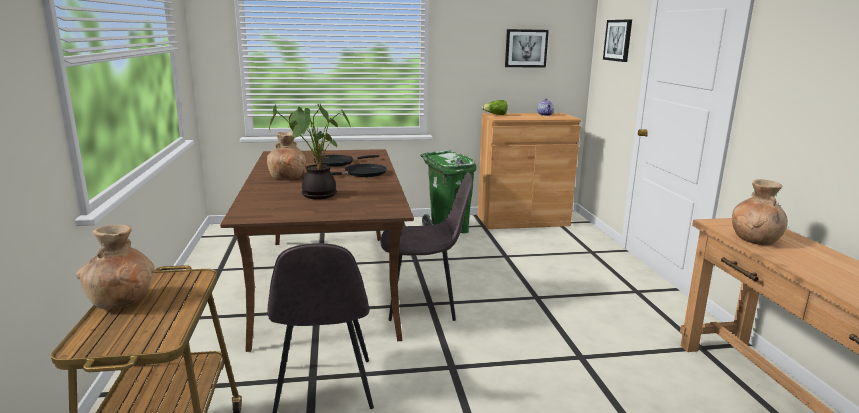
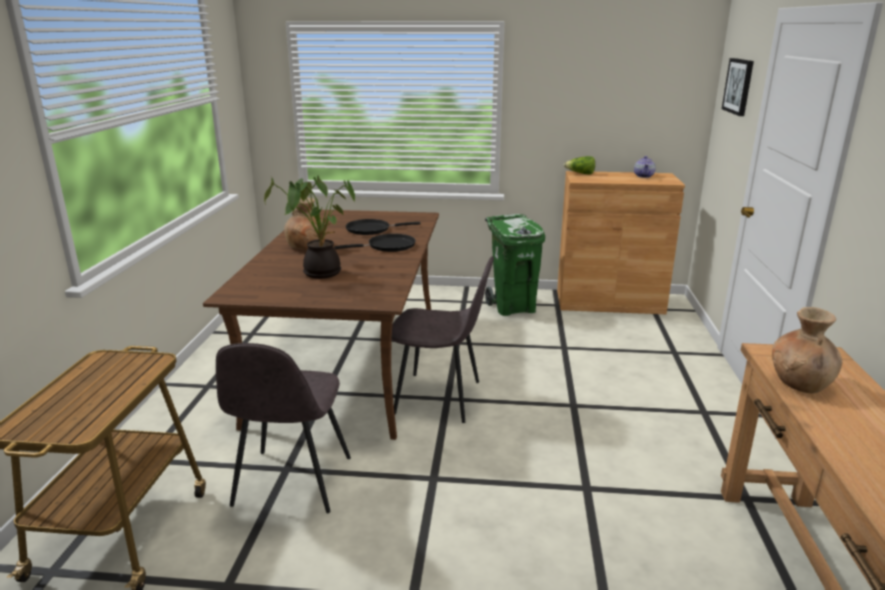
camera: 15 degrees right, 5 degrees up
(122, 300) = (74, 381): brown vase -> none
(526, 48) = (625, 92): picture -> none

